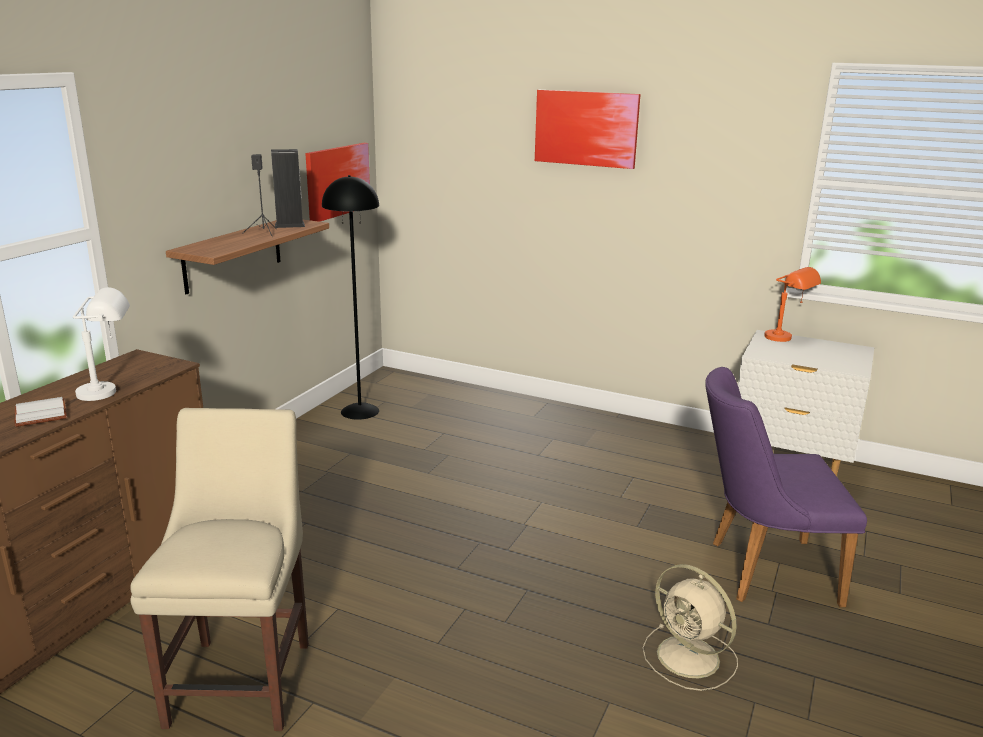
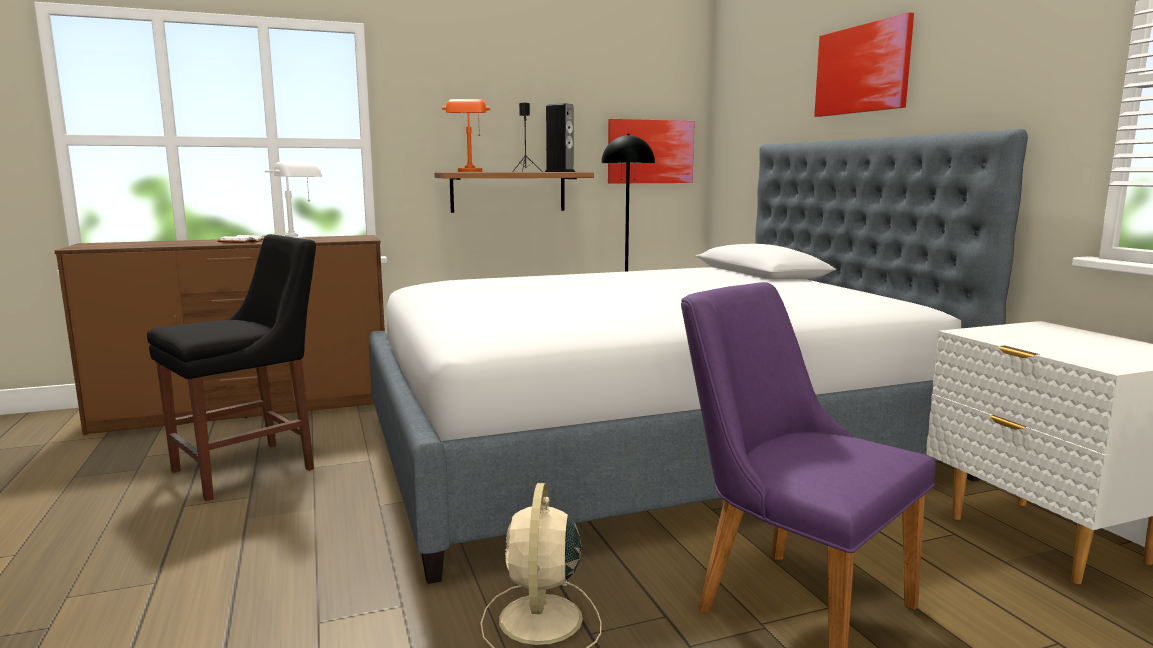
camera: 45 degrees right, 10 degrees down
(243, 677) = (251, 468): beige chair -> black chair
(517, 490) = (647, 446): none -> bed
(786, 339) = (1066, 331): orange table lamp -> orange table lamp (469, 172)

